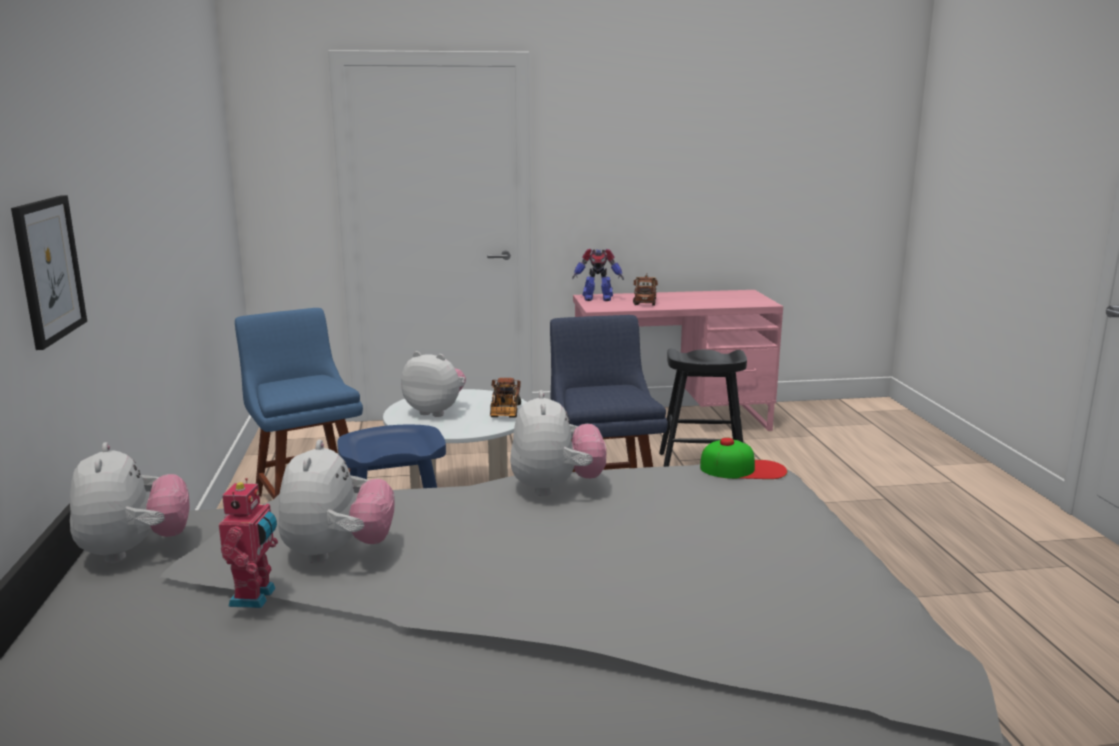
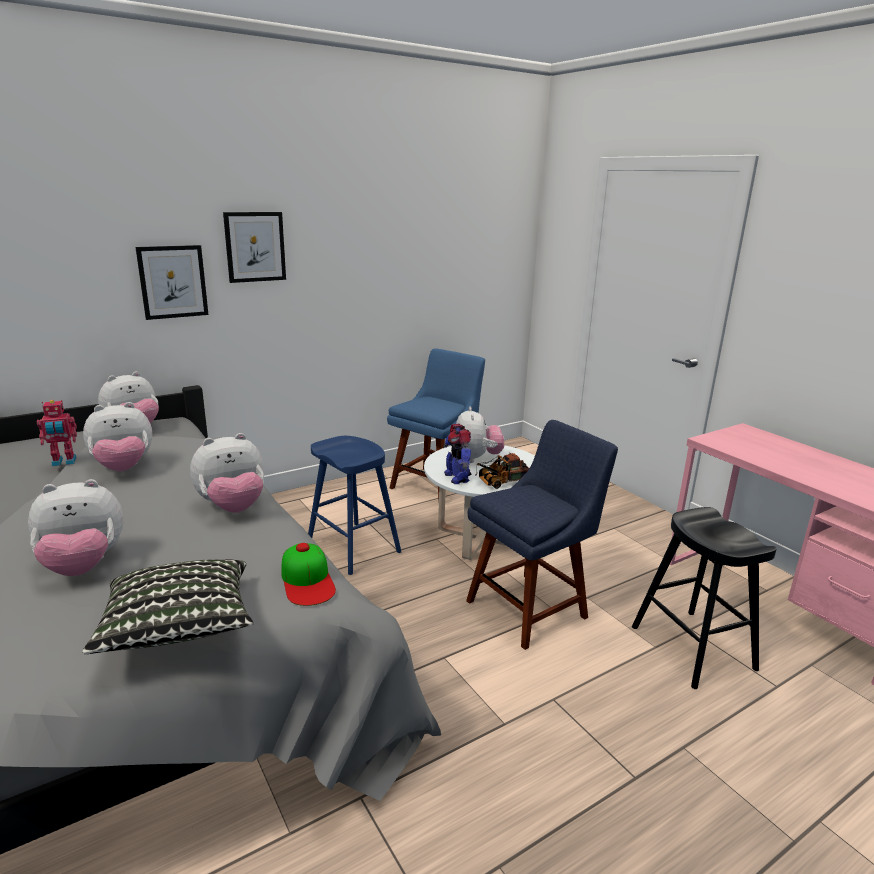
camera: 65 degrees right, 5 degrees up
(98, 192) = (255, 247): none -> picture
(597, 299) = (745, 434): toy robot -> toy robot (457, 477)
(645, 301) = (784, 455): toy truck -> none
(650, 574) = (83, 566): none -> plush toy
(805, 526) = (179, 628): none -> pillow

